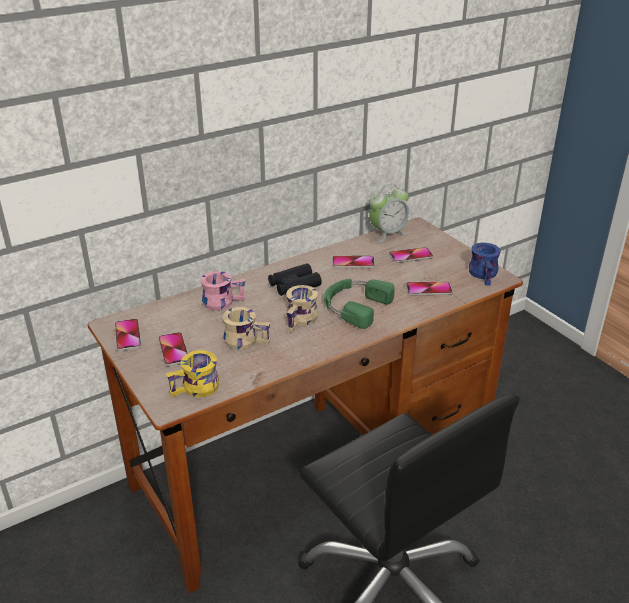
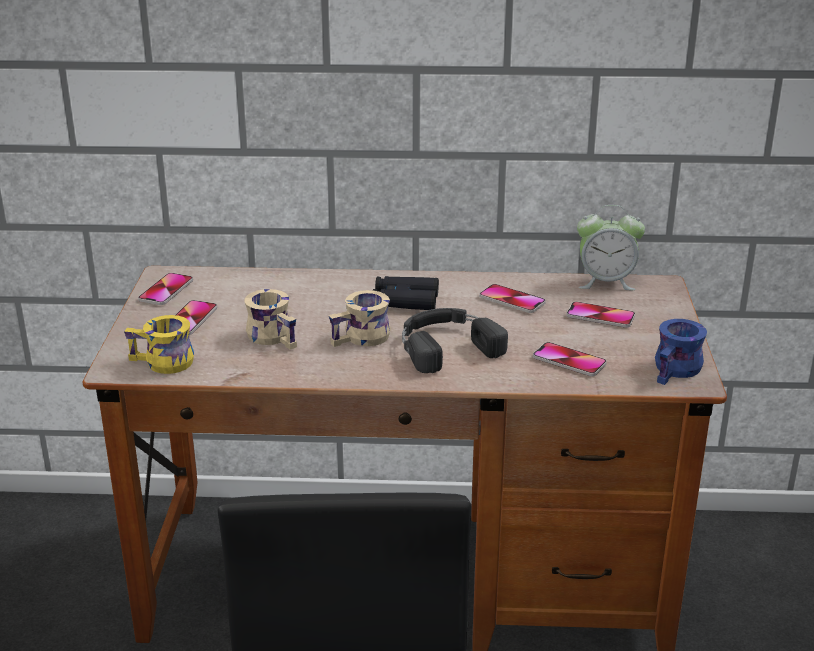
camera: 35 degrees right, 5 degrees down
(222, 300) = (304, 289): pink mug -> none
(354, 306) = (446, 346): green headphones -> black headphones

